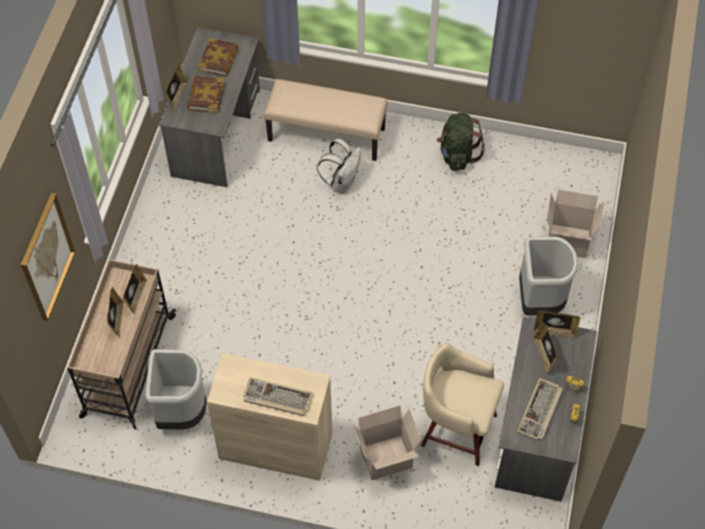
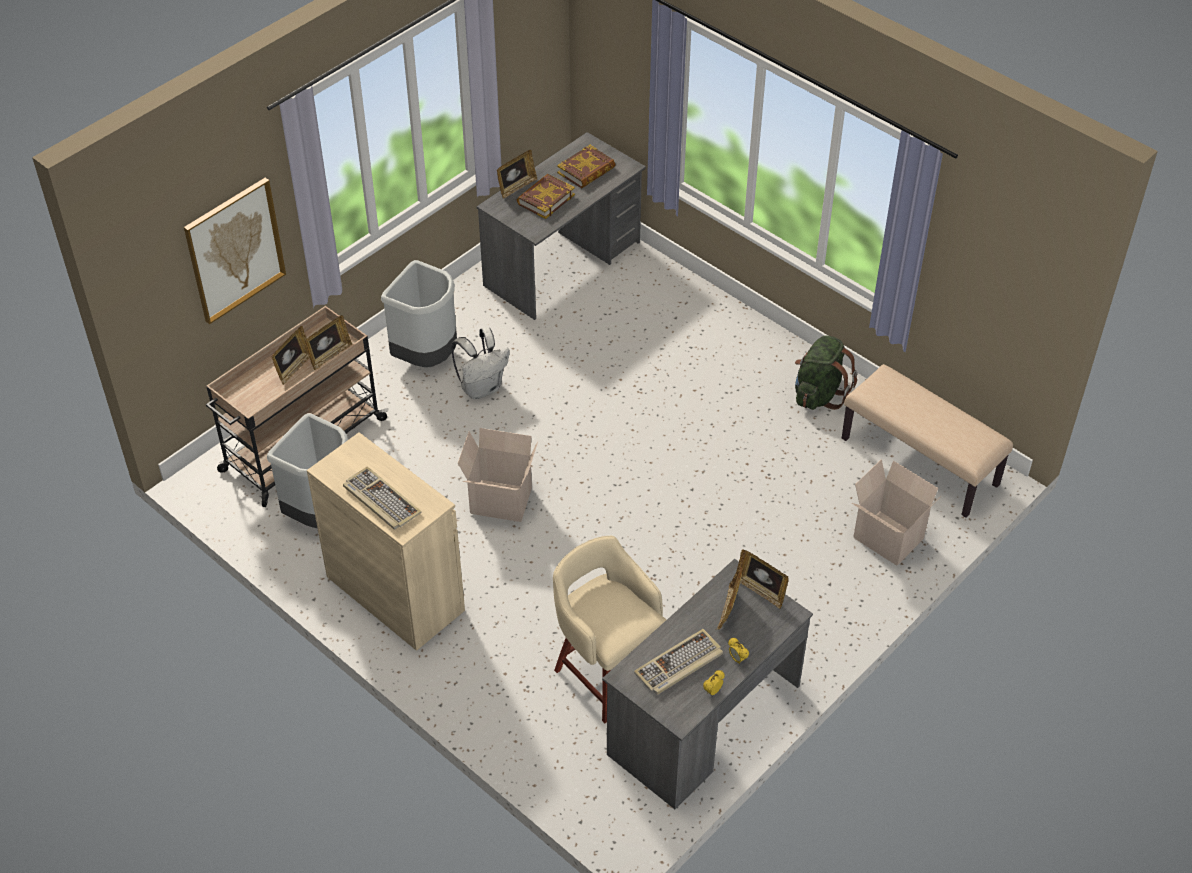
camera: 30 degrees right, 10 degrees down
(327, 134) = (683, 313): beige bench -> beige bench (920, 461)
(342, 182) = (664, 367): white backpack -> white backpack (482, 387)
(385, 459) = (504, 665): cardboard box -> cardboard box (499, 502)
(539, 301) = (806, 587): grey trash can -> grey trash can (426, 357)

